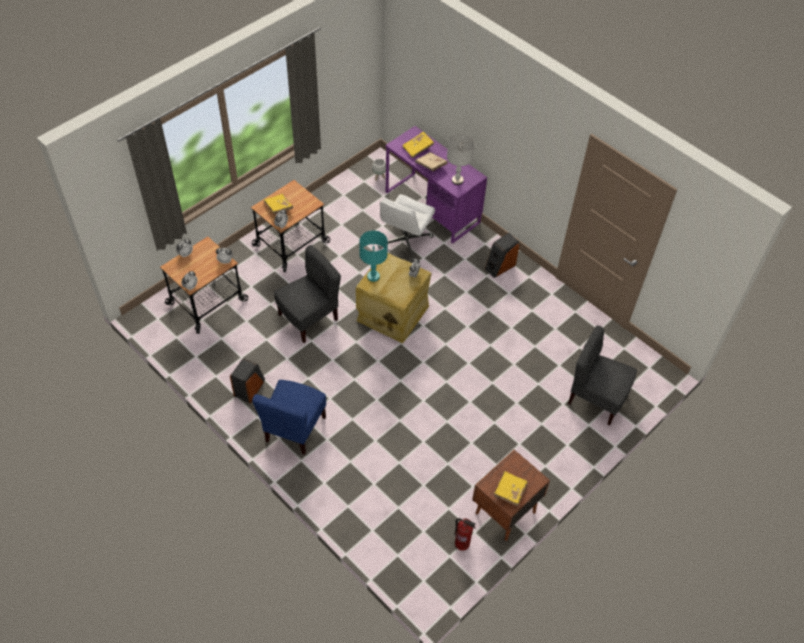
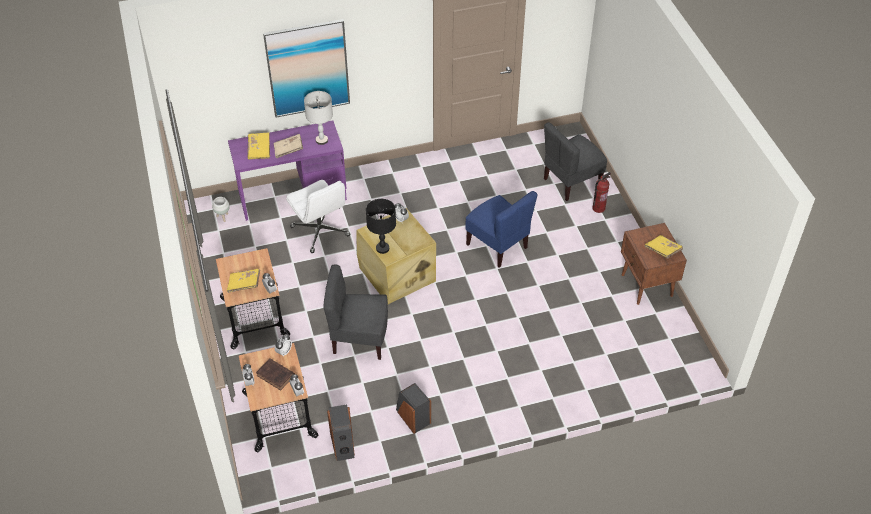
camera: 60 degrees left, 5 degrees down
(199, 267) = (276, 376): none -> brown book
(294, 429) = (482, 398): blue chair -> blue chair (497, 246)
(309, 318) = (359, 339): grey chair -> grey chair turned 75 degrees counterclockwise
(373, 276) = (383, 248): turquoise table lamp -> black table lamp
(462, 543) = (661, 325): fire extinguisher -> fire extinguisher (598, 208)
(480, 116) = (308, 68): none -> picture
(500, 266) = (396, 180): speaker -> speaker (343, 444)

